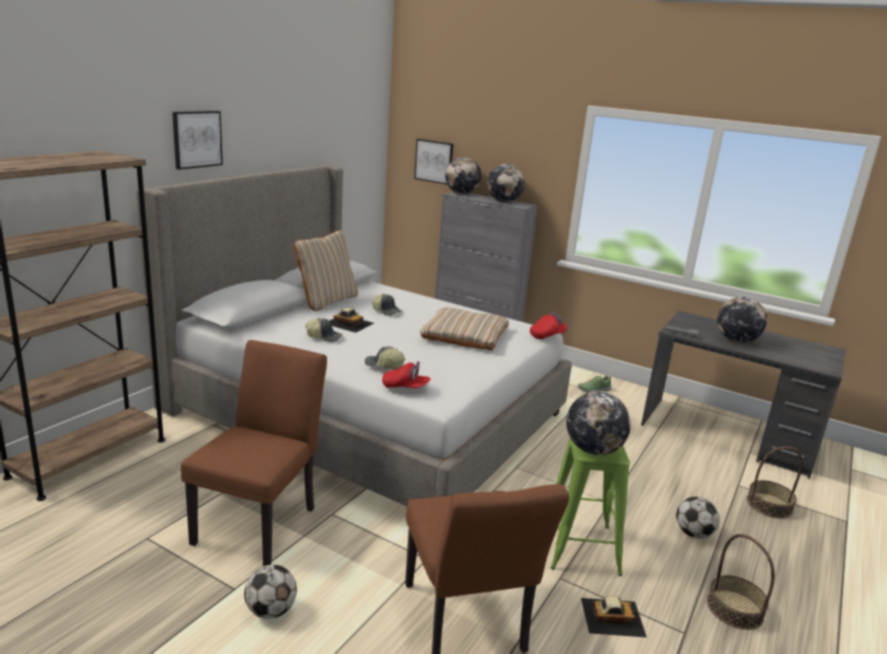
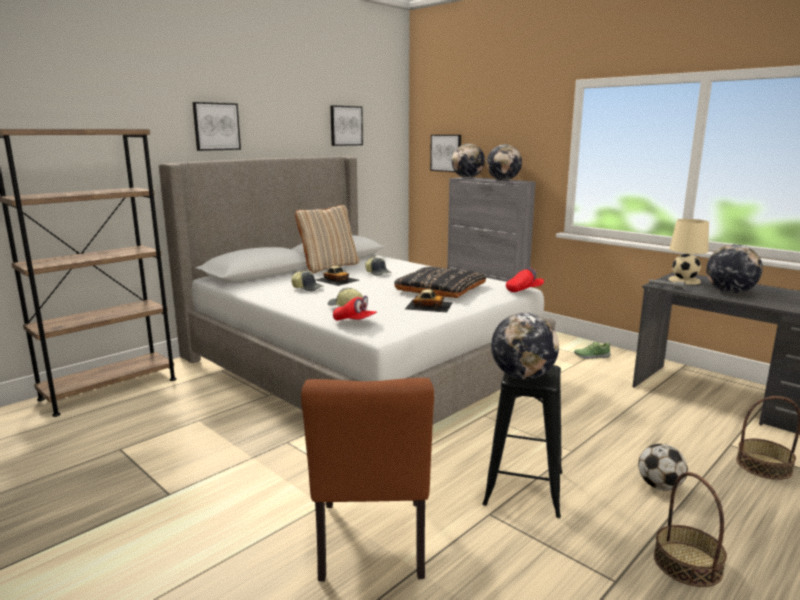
camera: 15 degrees right, 5 degrees down
(261, 520) = (222, 443): brown chair -> none
(271, 611) = (190, 515): football -> none
(328, 129) = (346, 126): none -> picture
(465, 335) = (440, 289): beige pillow -> black pillow
(581, 546) = (524, 487): green stool -> black stool
(612, 616) = (534, 555): toy car -> toy car (428, 305)
(692, 324) = (683, 280): none -> beige table lamp

